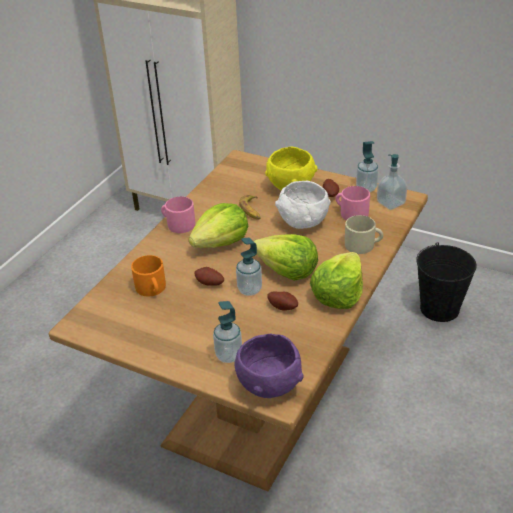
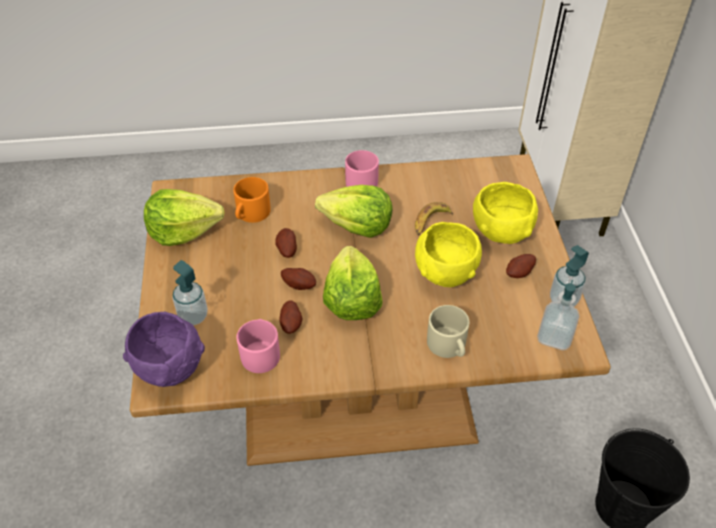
camera: 55 degrees right, 10 degrees up
(249, 290) = (299, 284): soap dispenser -> potato
(303, 223) = (445, 274): white bowl -> yellow bowl
(338, 294) = (344, 361): lettuce -> lettuce (183, 230)
(351, 213) = (500, 308): pink mug -> pink mug (260, 352)

